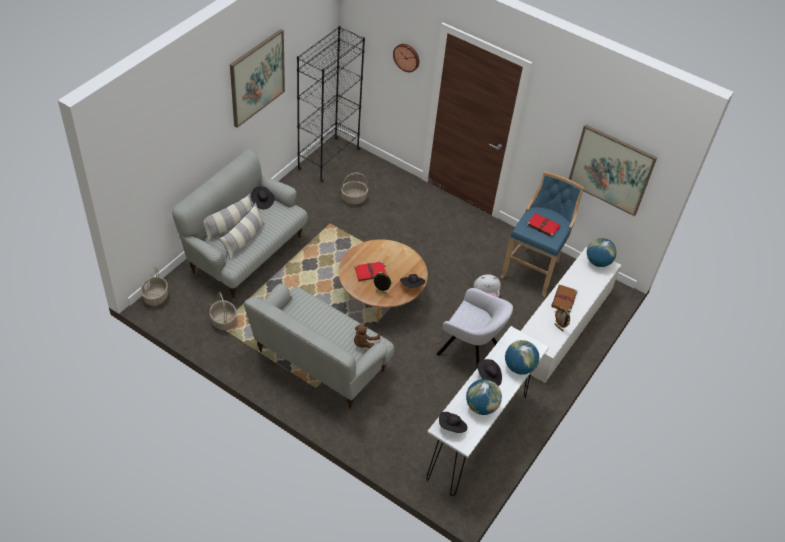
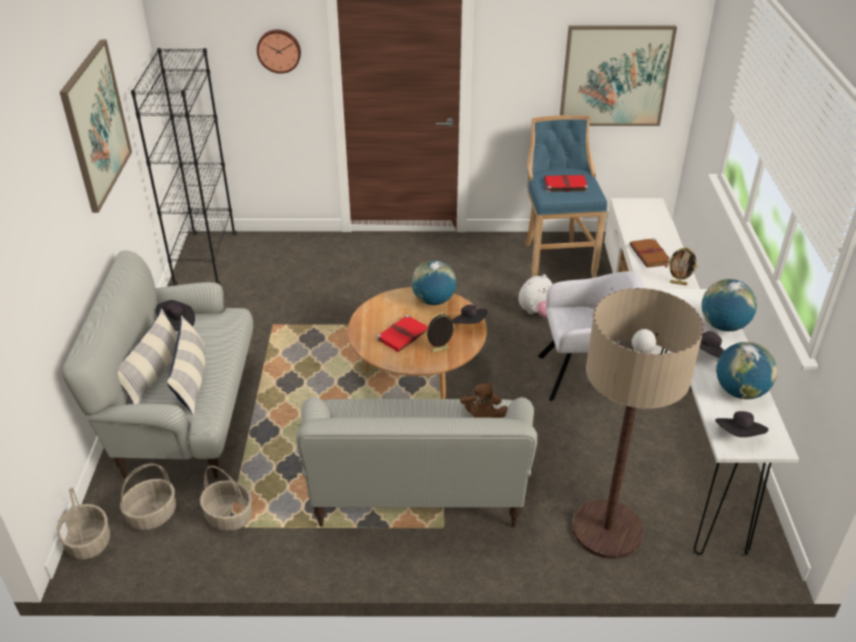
camera: 30 degrees left, 10 degrees down
(354, 198) = (278, 285): basket -> basket (152, 514)
(394, 439) = (607, 530): none -> floor lamp
(598, 262) = (639, 206): globe -> globe (433, 301)

